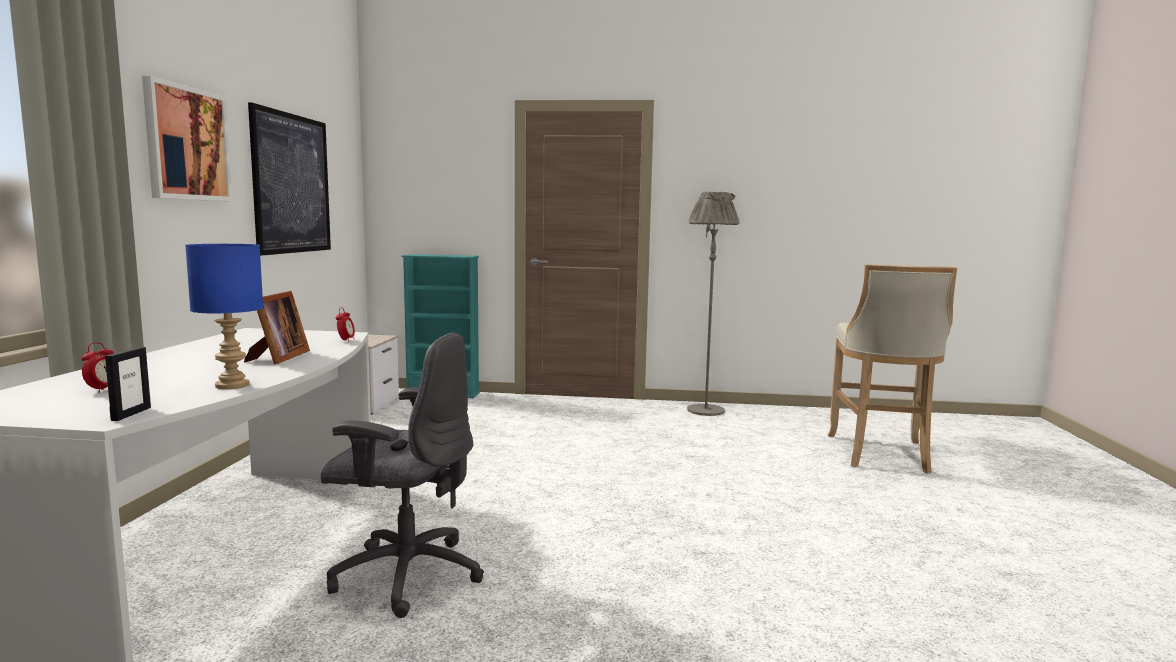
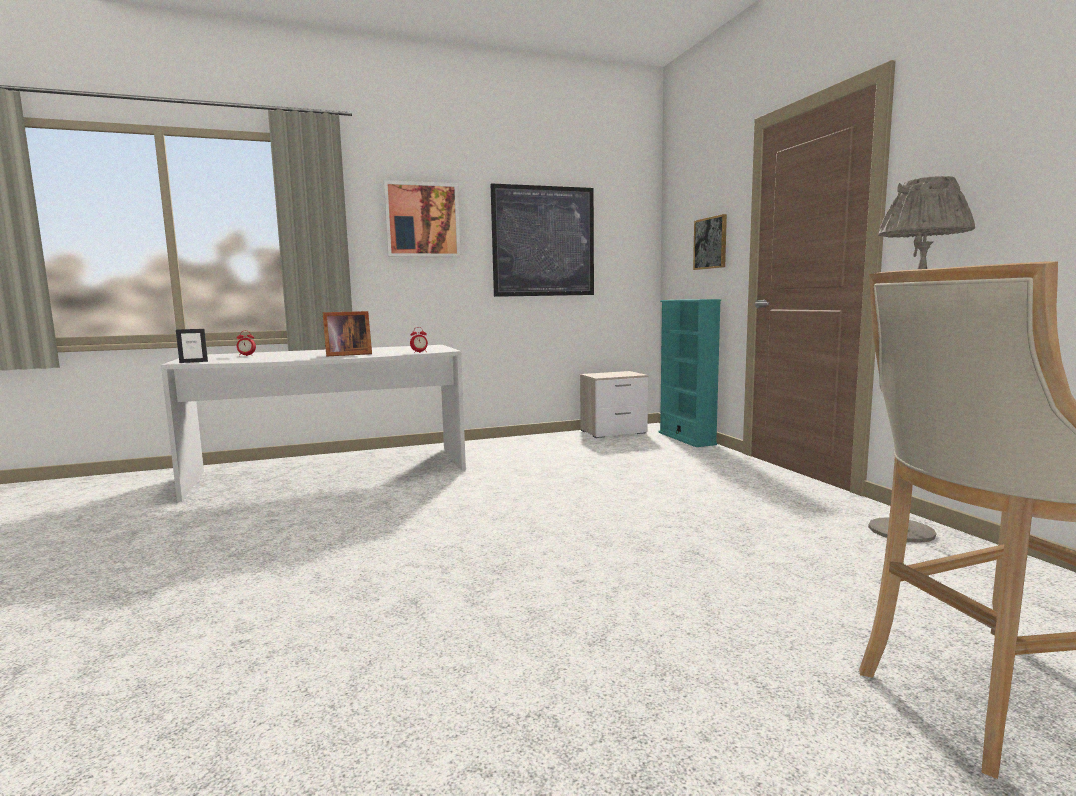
camera: 65 degrees right, 0 degrees up
(234, 385) = (263, 360): blue table lamp -> none
(406, 574) = (318, 514): grey office chair -> none
(456, 201) = (710, 243): none -> picture

